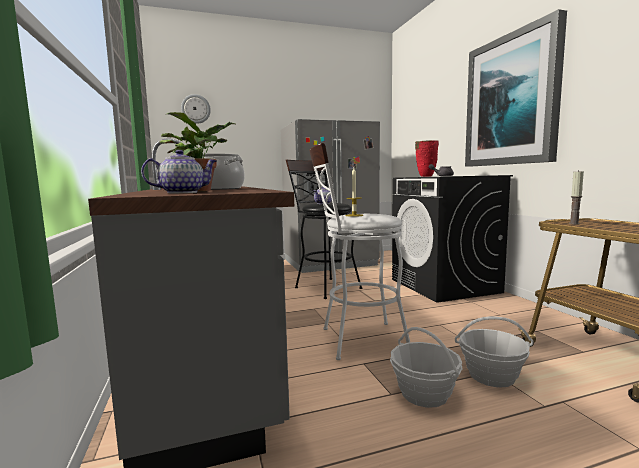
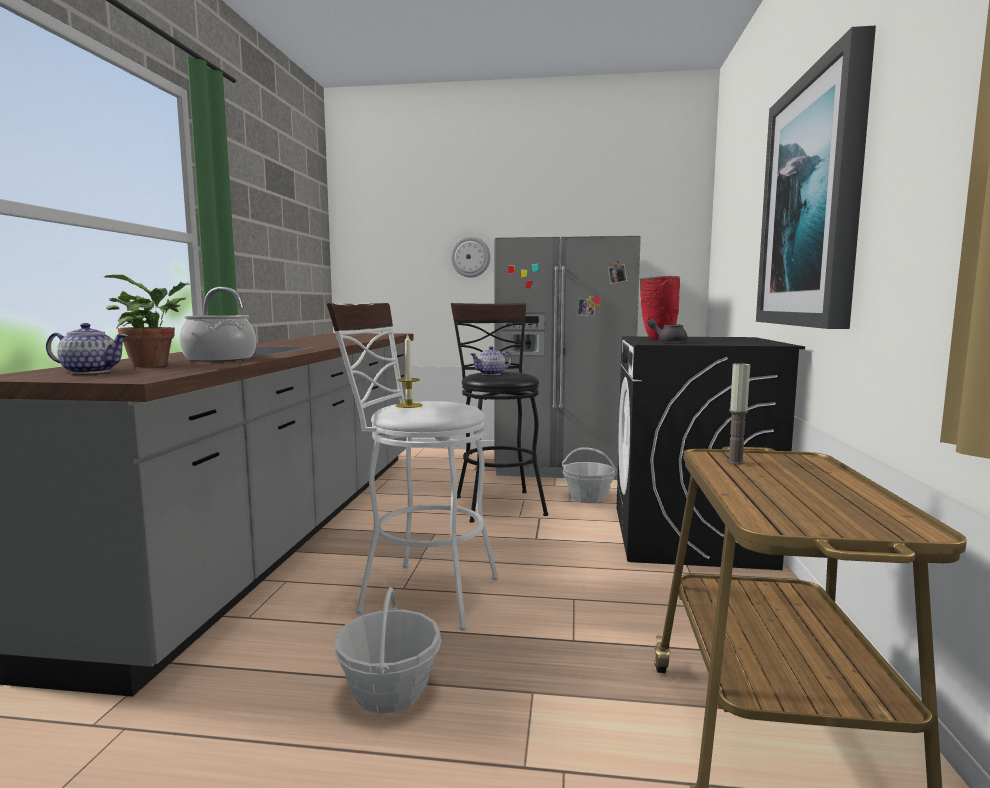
camera: 25 degrees right, 0 degrees up
(196, 109) = (388, 223): wall clock -> wall clock (470, 257)
(491, 376) = (521, 697): basket -> basket (588, 497)

